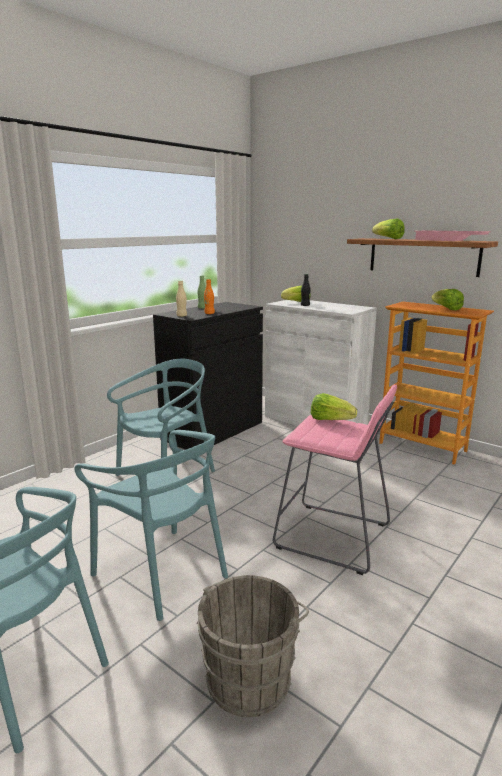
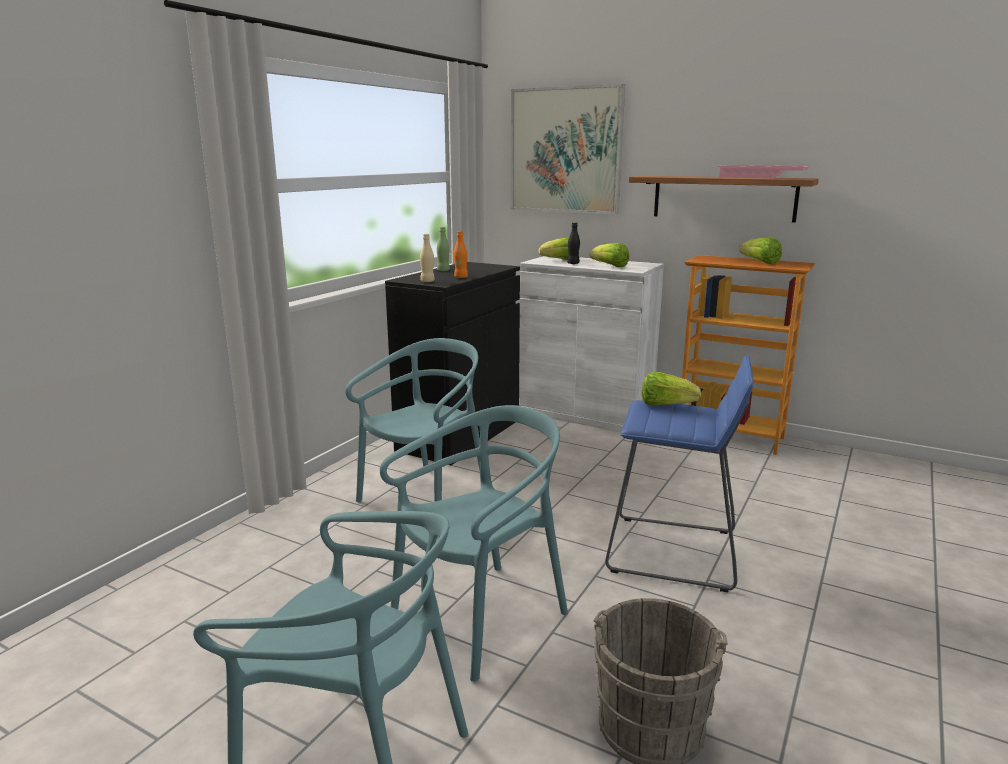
camera: 10 degrees left, 0 degrees up
(162, 572) = (480, 616): turquoise chair -> turquoise chair turned 75 degrees counterclockwise
(307, 219) = (565, 150): none -> picture
(333, 537) = (673, 552): pink stool -> blue stool
(388, 239) = (680, 176): lettuce -> lettuce (610, 266)

